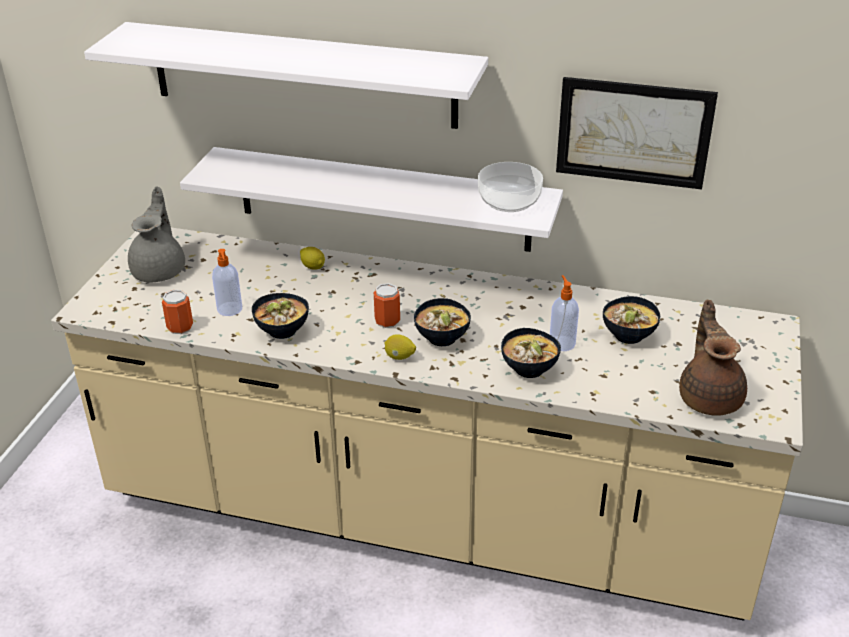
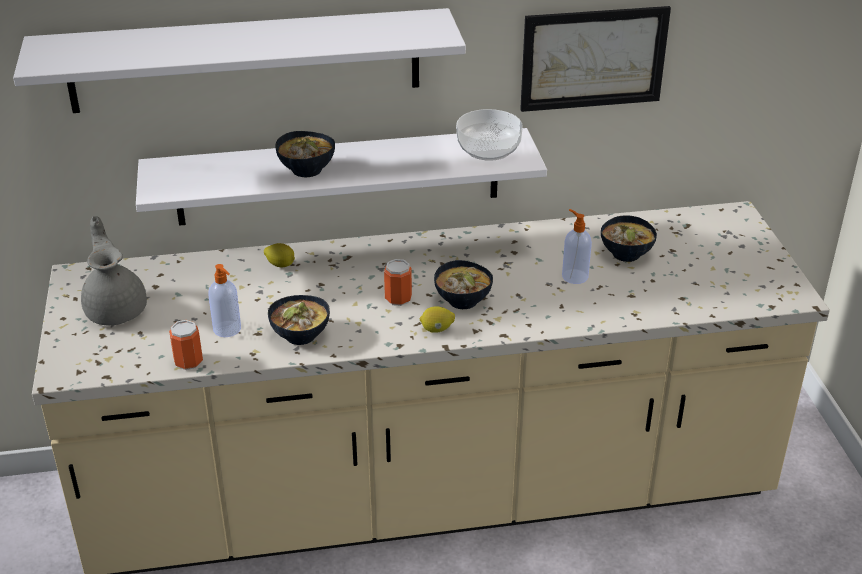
camera: 25 degrees left, 0 degrees up
(529, 370) = (564, 308): bowl -> bowl (307, 170)
(710, 397) = (731, 289): brown teapot -> none

